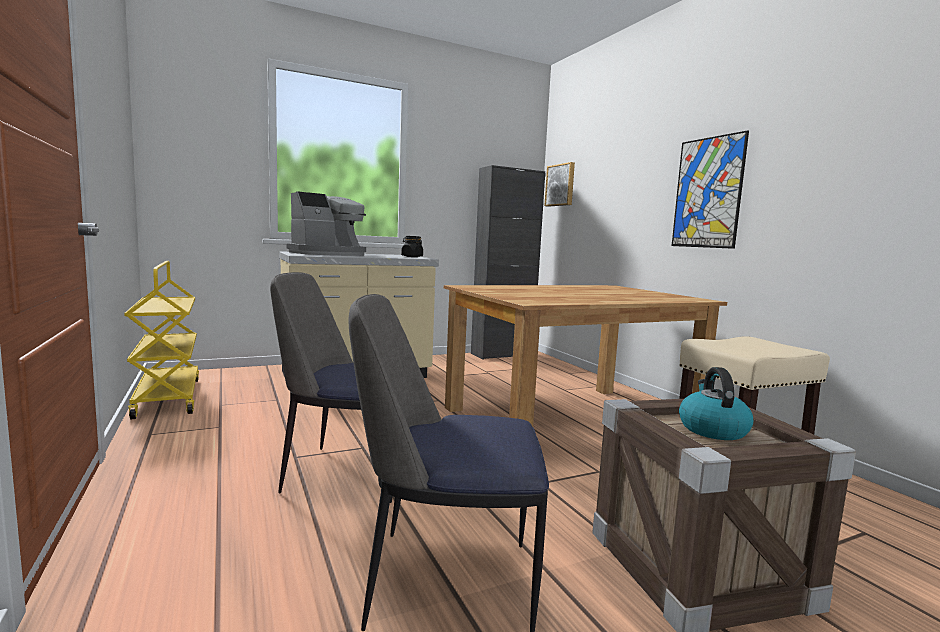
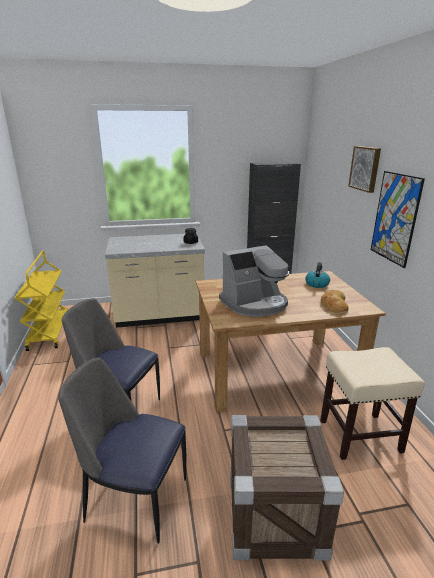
camera: 15 degrees right, 15 degrees up
(329, 254) = (136, 244): coffee machine -> coffee machine (255, 303)
(561, 185) = (314, 173): picture -> picture (365, 168)
(656, 297) = (333, 304): none -> bread
(712, 429) = (280, 450): kettle -> kettle (317, 284)

